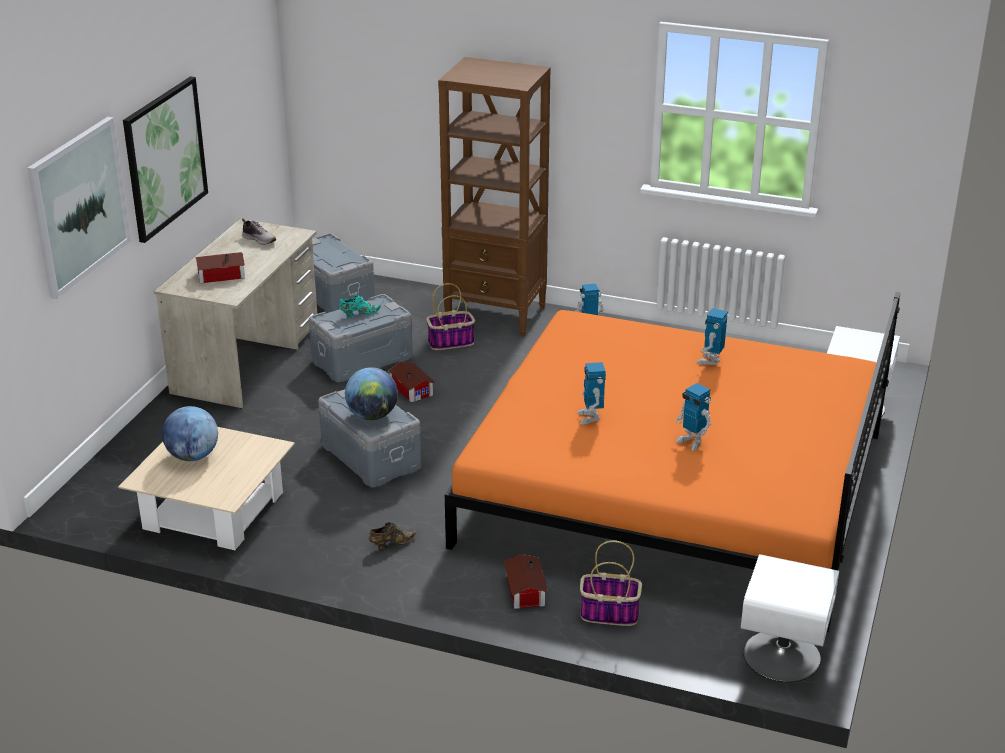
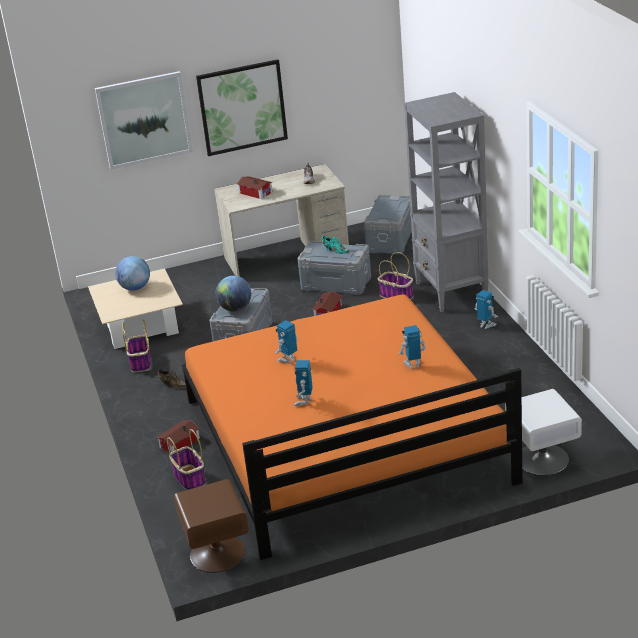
camera: 55 degrees right, 0 degrees up
(300, 545) = (140, 362): none -> basket
(496, 315) = (451, 292): brown bookcase -> grey bookcase
(783, 656) = (217, 554): white nightstand -> brown nightstand

